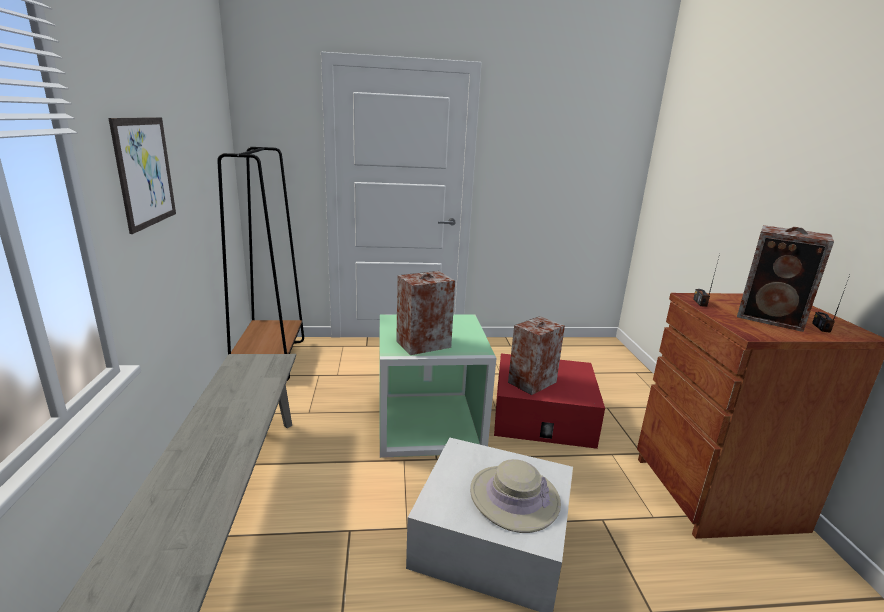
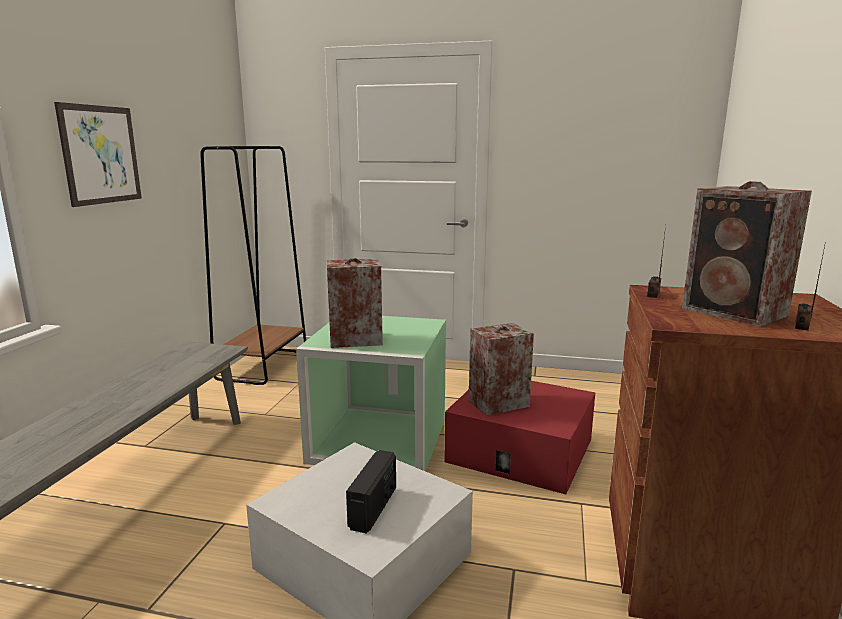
camera: 20 degrees right, 5 degrees down
(514, 498) = (374, 508): beige hat -> radio

